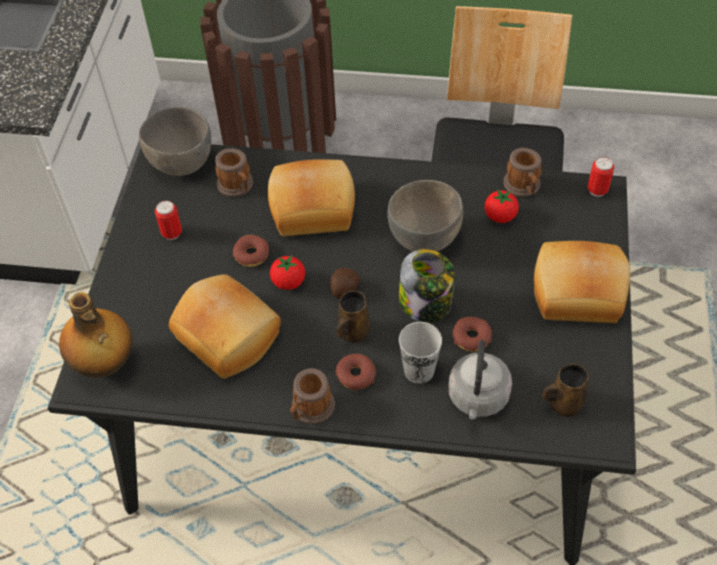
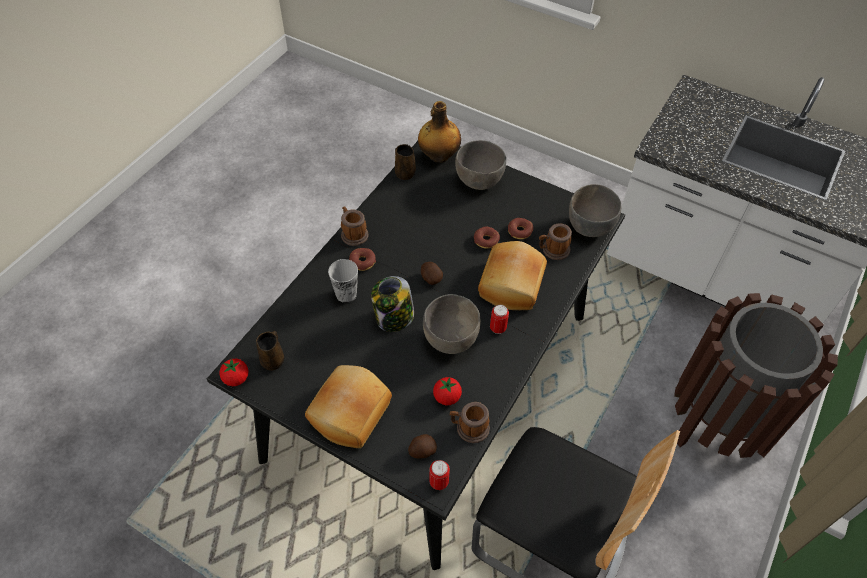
camera: 110 degrees right, 0 degrees up
(141, 298) = (478, 181): none -> grey bowl
(172, 233) = (525, 207): can -> can (497, 328)
(229, 335) = (428, 213): bread -> none
(288, 282) = (453, 252): tomato -> tomato (236, 378)
(353, 332) = (394, 271): brown mug -> brown mug (404, 172)
(471, 337) = (352, 332): donut -> donut (519, 231)
(478, 399) = (307, 316): grey kettle -> none
(575, 215) = (422, 451): none -> potato

